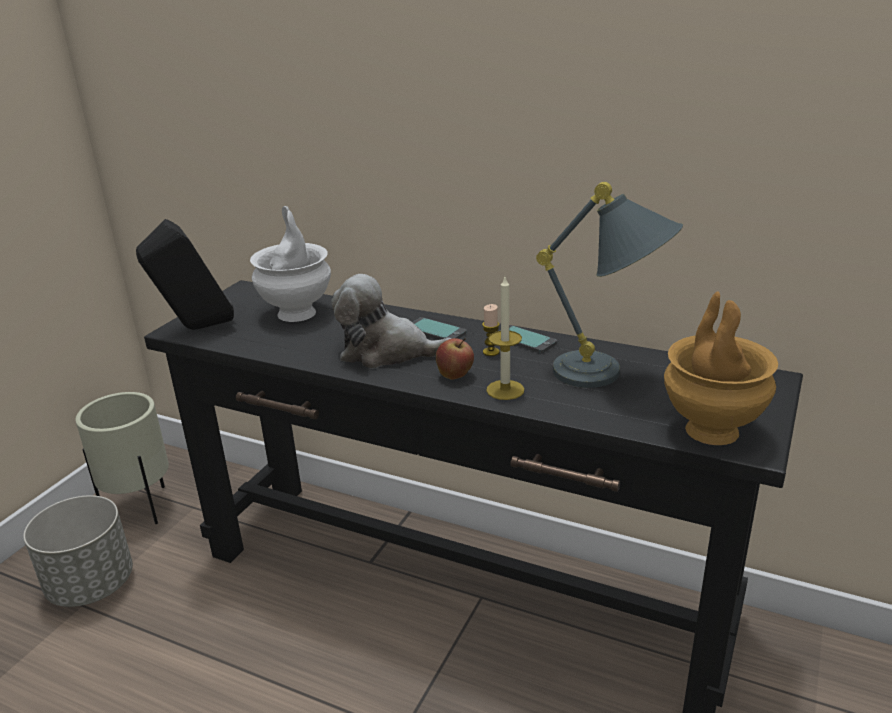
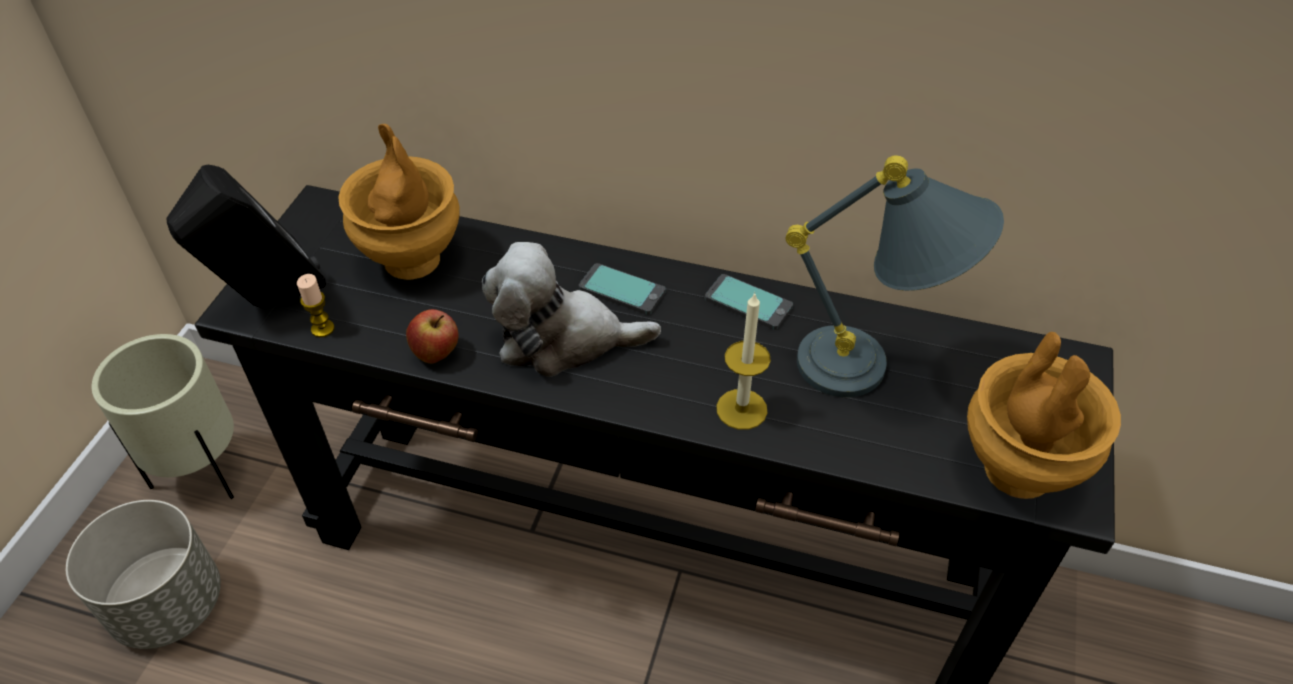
camera: 10 degrees left, 20 degrees up
(297, 314) = (413, 261): white vase -> brown vase
(455, 375) = (669, 384): apple -> apple (437, 354)
(491, 352) = (707, 331): candle -> candle (322, 329)

